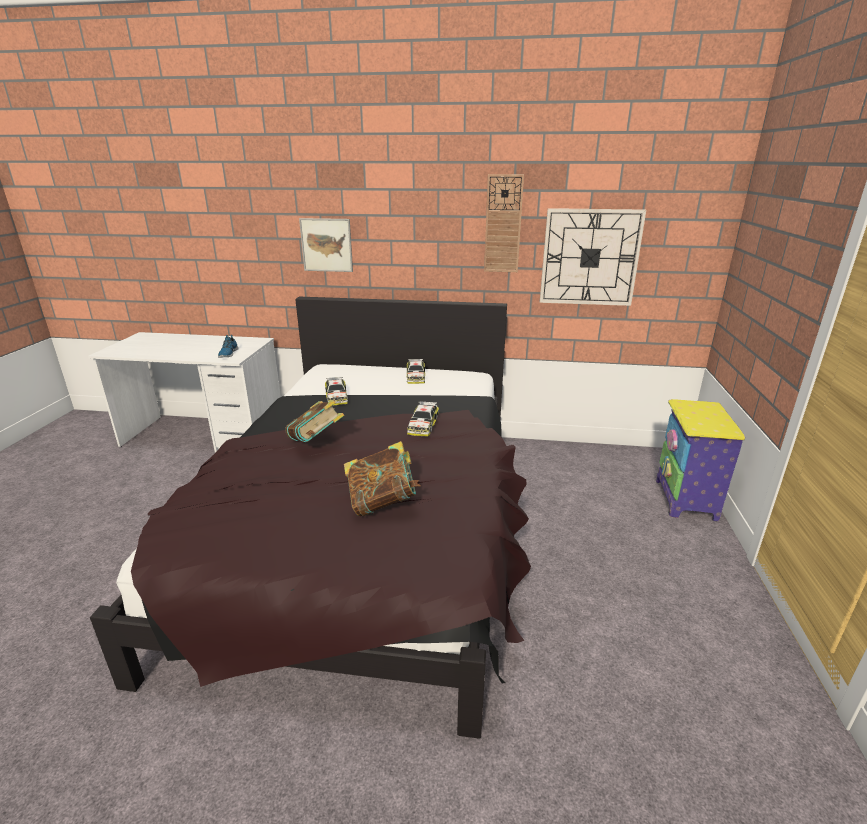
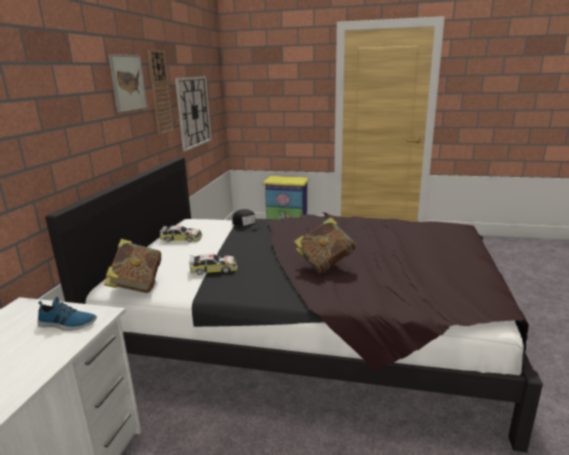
camera: 85 degrees left, 5 degrees down
(326, 245) = (52, 137): picture -> picture (128, 83)
(382, 502) = (403, 241): book -> book (137, 285)
(423, 425) = (295, 231): toy car -> none
(457, 401) = (246, 225): none -> black cap

